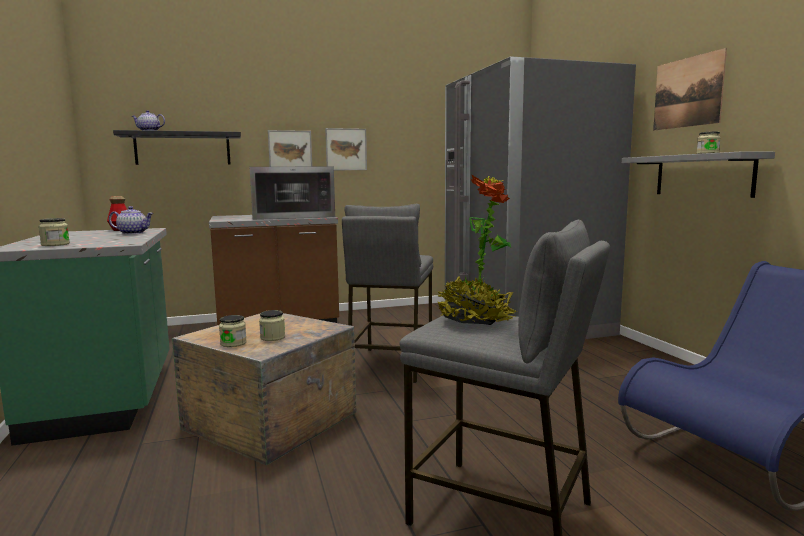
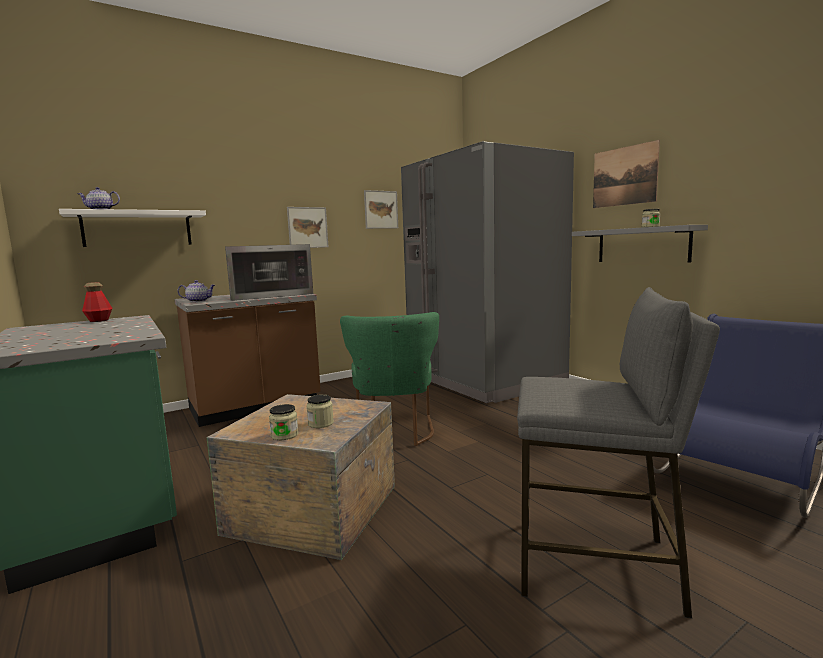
camera: 15 degrees left, 0 degrees up
(55, 244) = (50, 344): jar -> none
(133, 233) = (124, 323): teapot -> teapot (198, 301)
(183, 149) = (138, 229): black shelf -> white shelf
(290, 152) = (253, 231): picture -> picture (381, 209)
(390, 365) = (394, 433): grey stool -> green chair
(475, 320) = (567, 388): potted plant -> none

